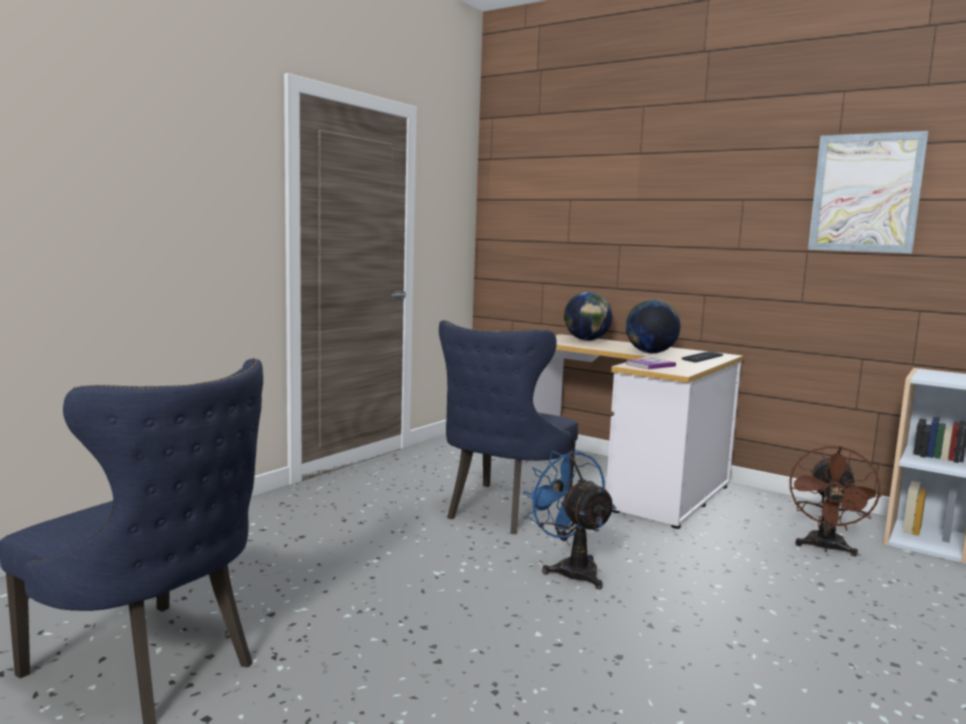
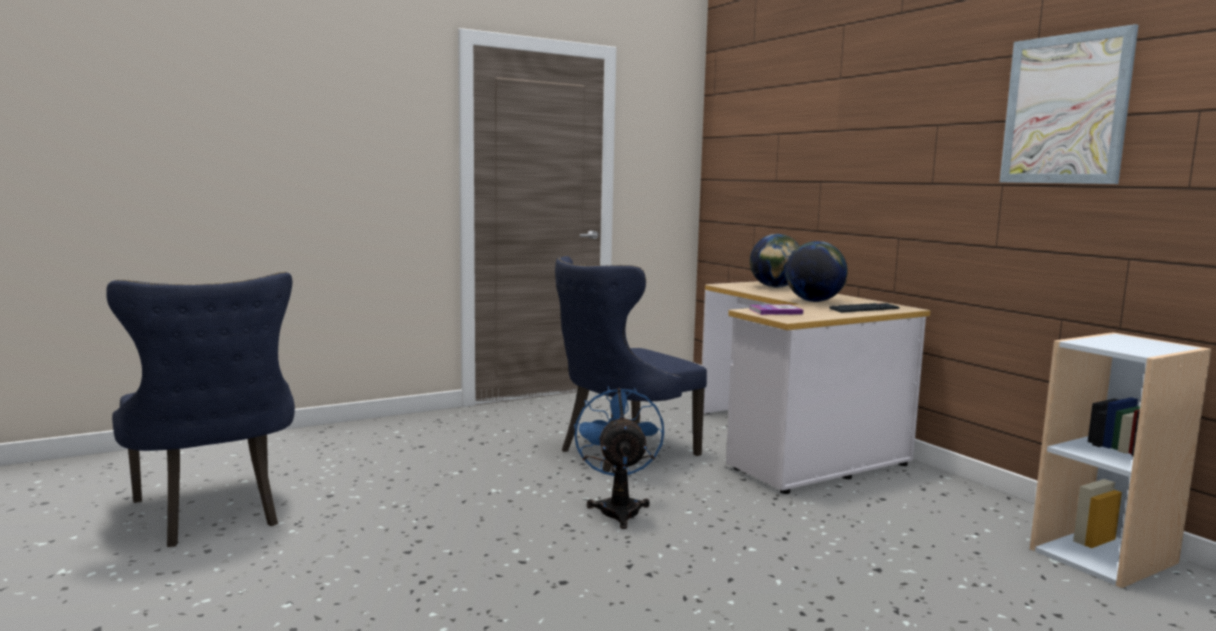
camera: 25 degrees right, 0 degrees up
(825, 548) = (940, 540): brown fan -> none

